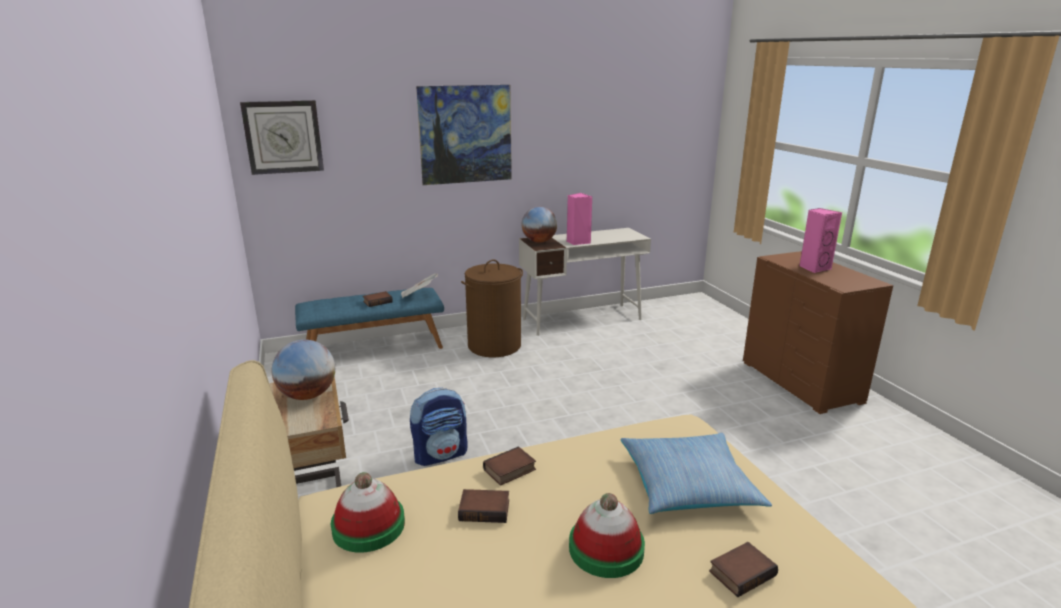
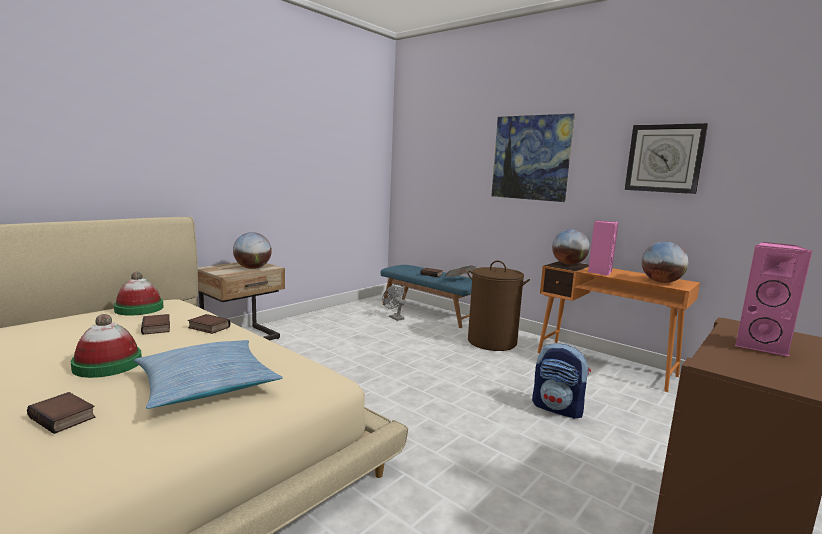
camera: 60 degrees right, 10 degrees down
(283, 137) = (416, 151): wall clock -> wall clock (664, 158)
(364, 374) = (394, 317): none -> grey fan
(441, 454) = (321, 359): backpack -> backpack (558, 408)
(582, 319) = (605, 364): white desk -> orange desk
(622, 236) = (661, 282): none -> globe

